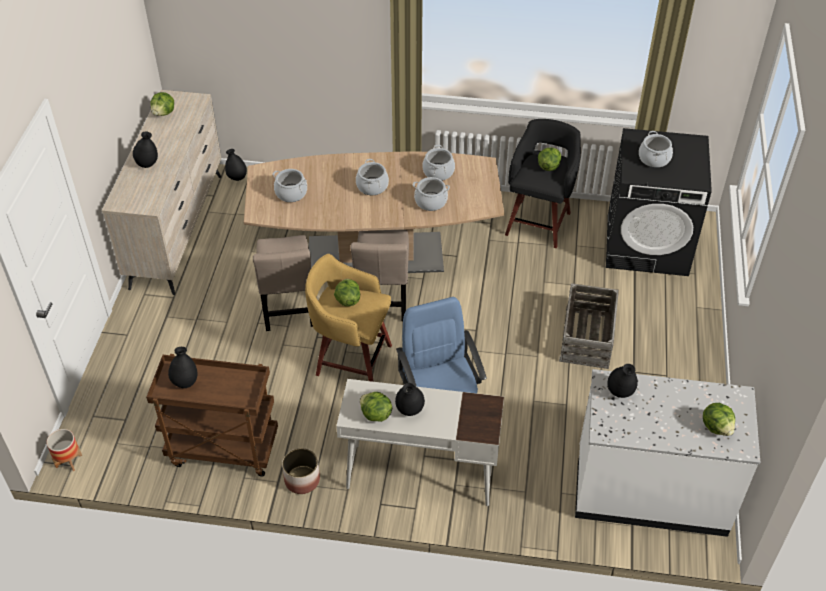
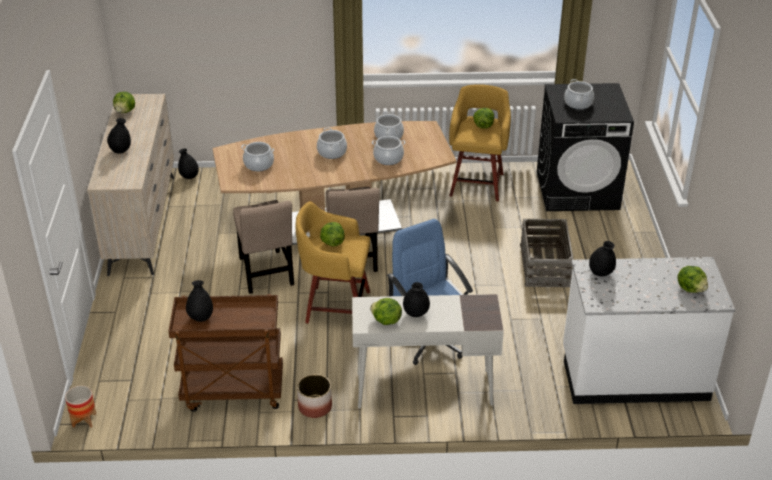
camera: 10 degrees left, 10 degrees down
(539, 222) = (477, 183): black stool -> yellow stool

